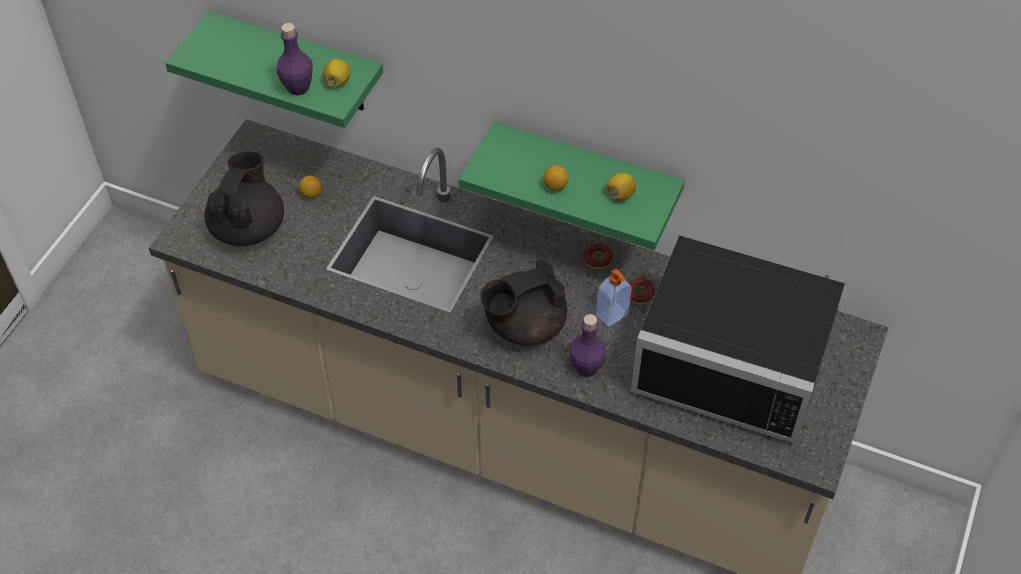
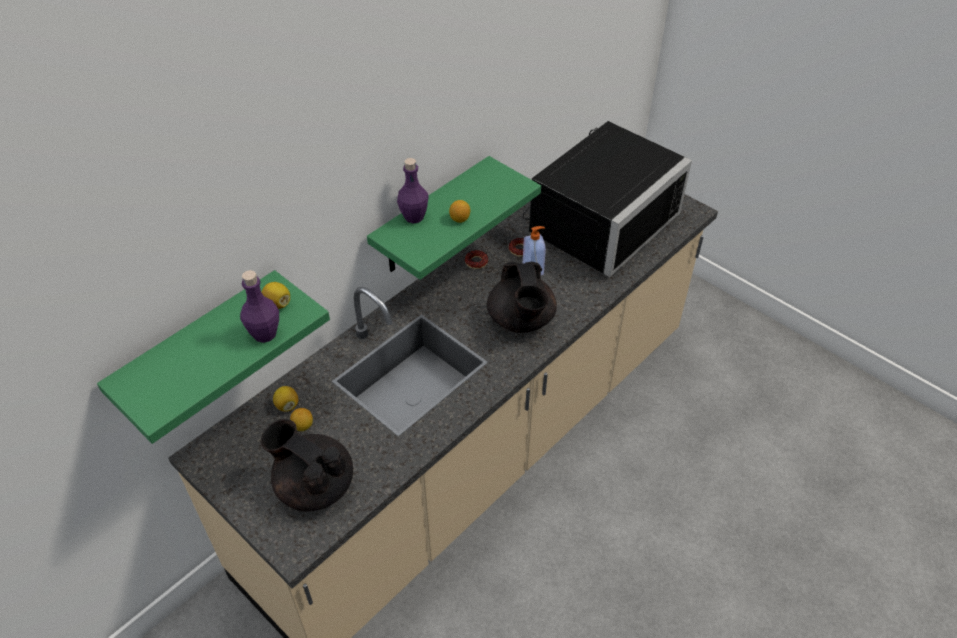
camera: 70 degrees left, 5 degrees down
(586, 367) = (575, 297): purple bottle -> purple bottle (414, 217)
(620, 195) = (487, 189): lemon -> lemon (287, 405)

